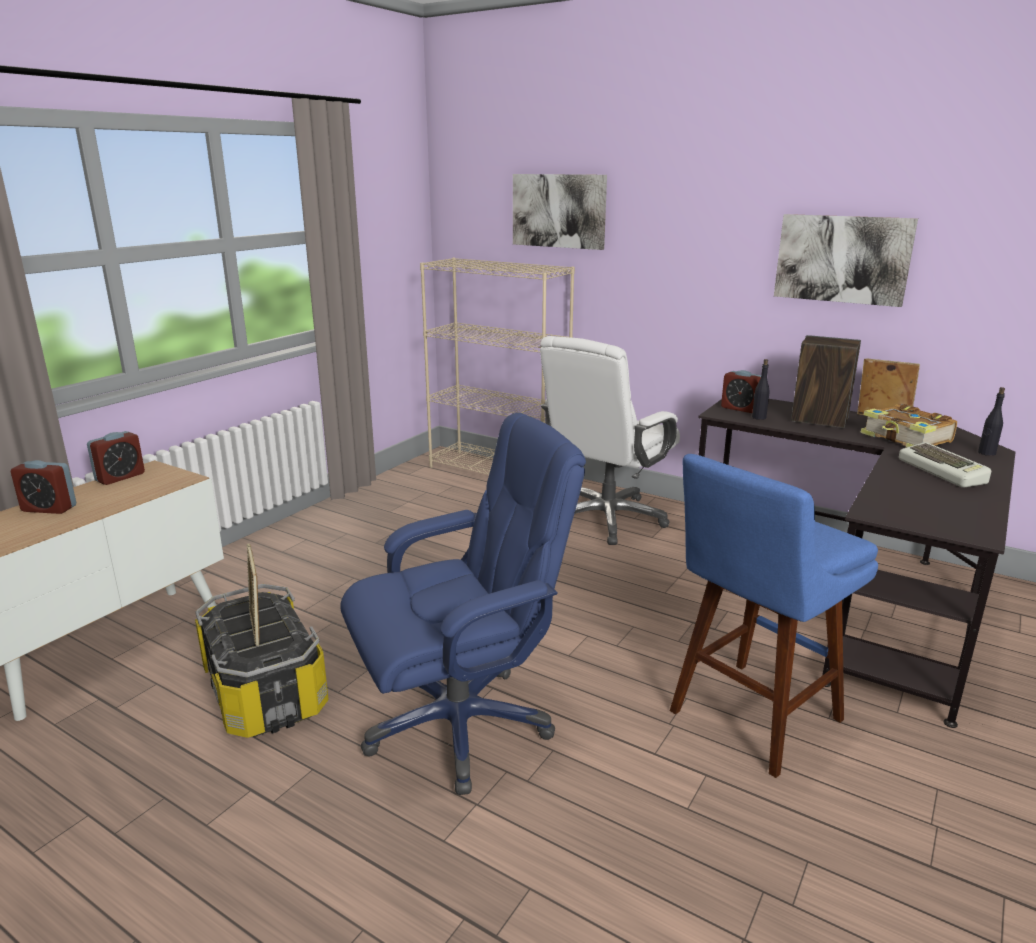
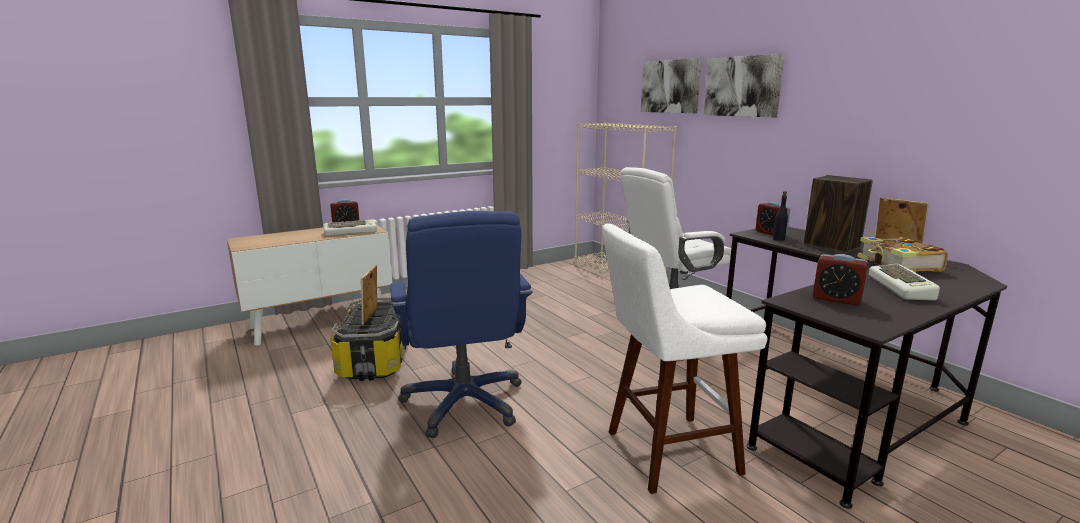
camera: 25 degrees right, 5 degrees down
(49, 508) = (298, 234): alarm clock -> alarm clock (836, 299)
(145, 488) = (351, 232): none -> keyboard
(460, 724) = (464, 403): blue office chair -> blue office chair turned 75 degrees clockwise
(750, 719) = (666, 453): blue stool -> white stool
(842, 259) = (870, 114): picture -> picture (742, 86)
(986, 453) = (970, 283): black bottle -> none

